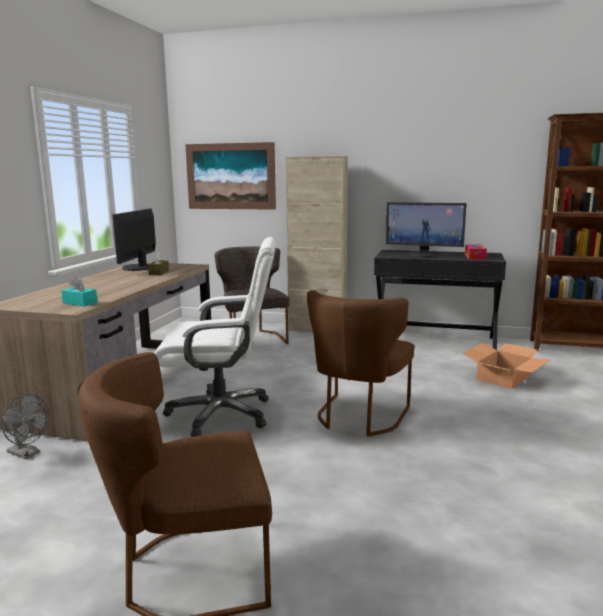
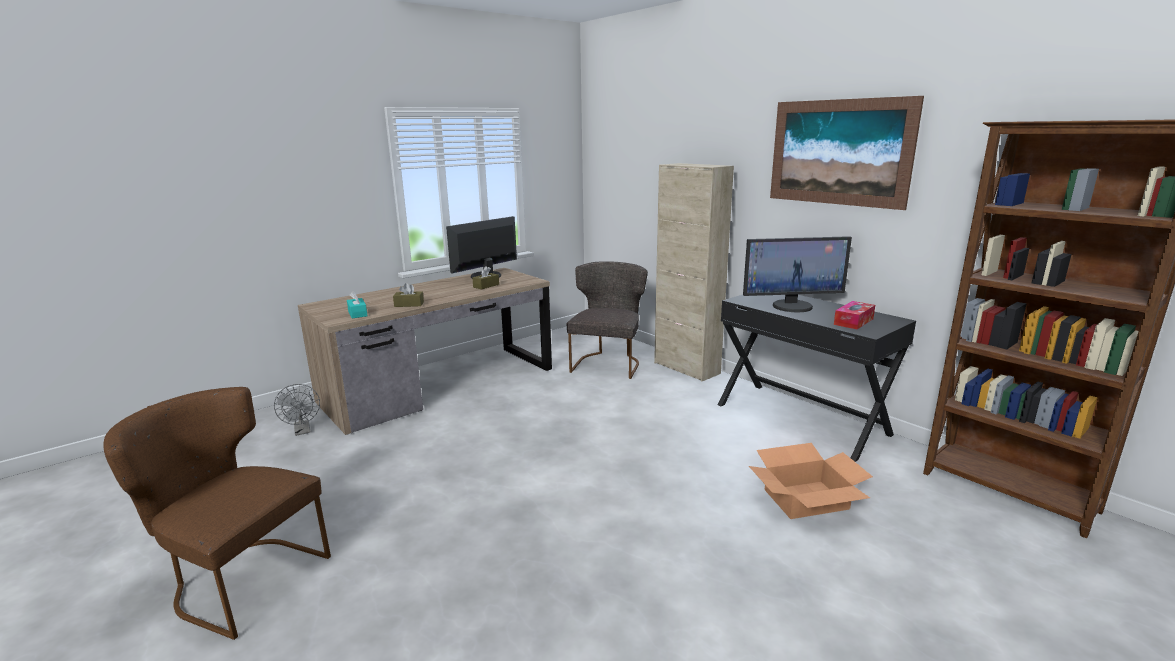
camera: 35 degrees right, 5 degrees up
(118, 291) = (409, 304): none -> brown tissue box
(221, 414) = (462, 441): white office chair -> none
(230, 176) = (627, 180): picture -> picture (839, 152)
(358, 418) = (562, 490): brown chair -> none
(423, 255) = (792, 306): monitor -> monitor turned 60 degrees counterclockwise

